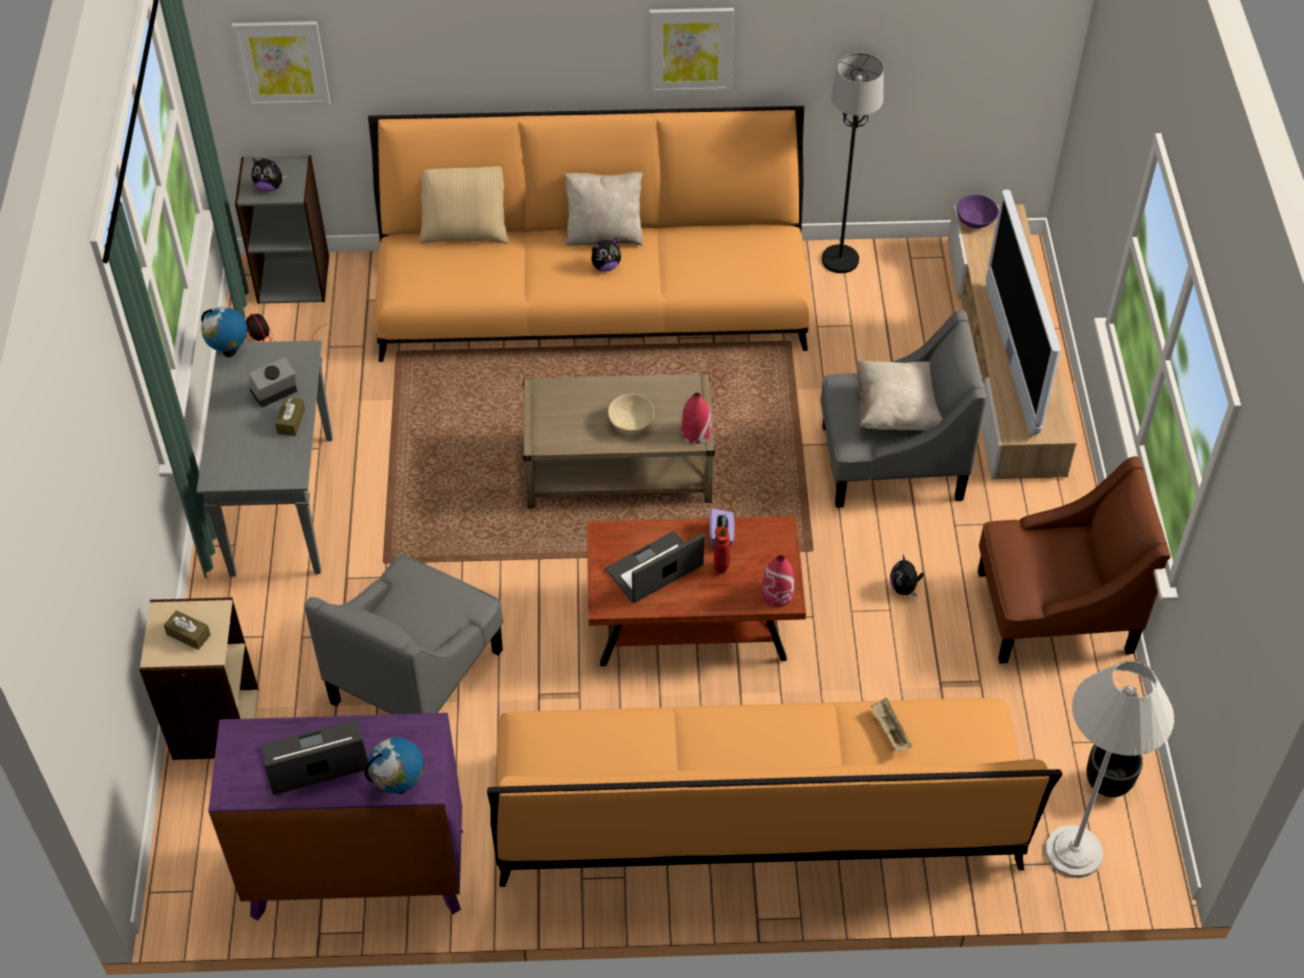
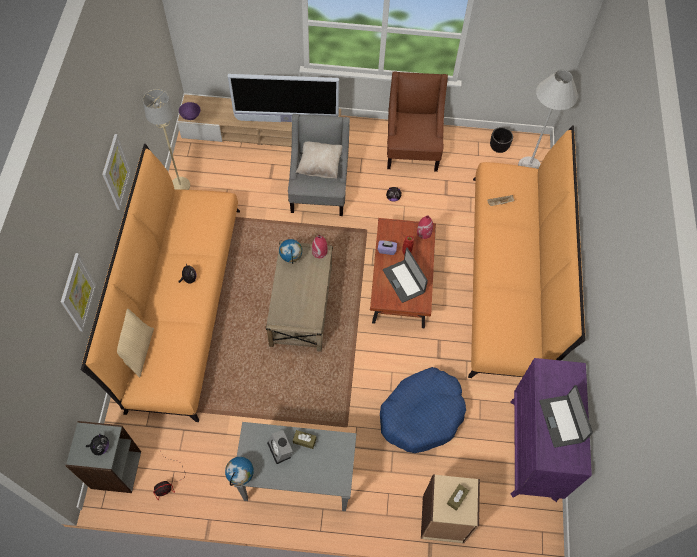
camera: 85 degrees left, 10 degrees up
(282, 63) = (49, 403): picture -> picture (77, 292)
(400, 786) = (576, 382): globe -> globe (291, 259)
(417, 676) = (421, 414): grey armchair -> blue dog bed
(604, 235) = (161, 278): beige pillow -> none
(631, 423) = (307, 280): beige bowl -> none
(840, 259) = (180, 185): black floor lamp -> beige floor lamp

